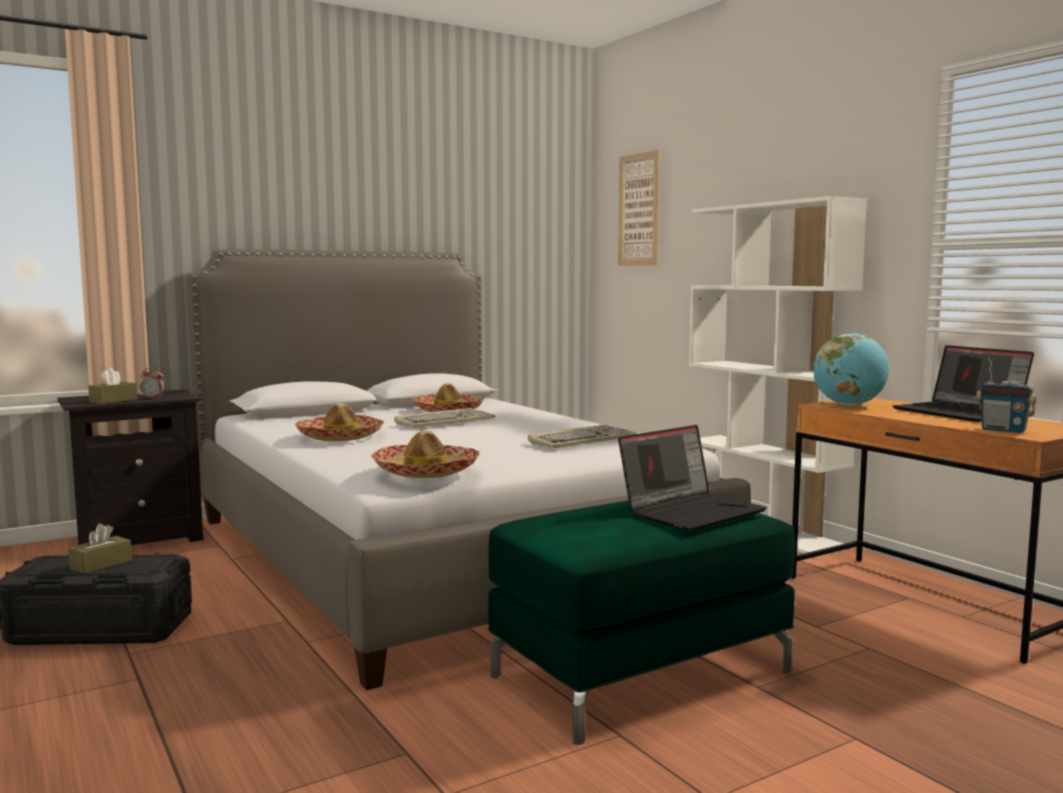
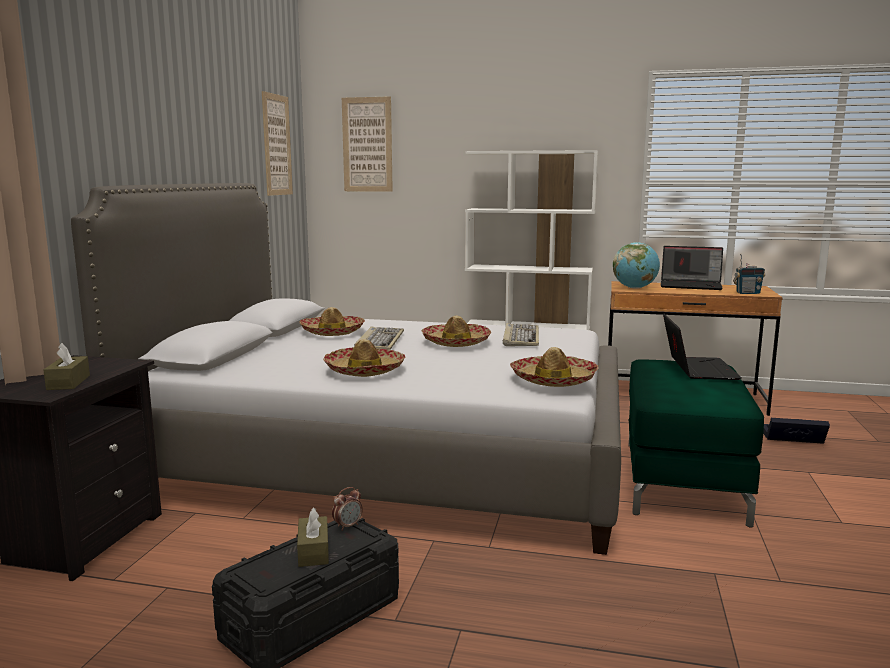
camera: 45 degrees left, 5 degrees up
(153, 398) = (98, 370): alarm clock -> alarm clock (348, 526)
(502, 433) = (456, 342): none -> hat
(531, 214) = (277, 145): none -> picture
(967, 698) = (791, 438): none -> black storage box

